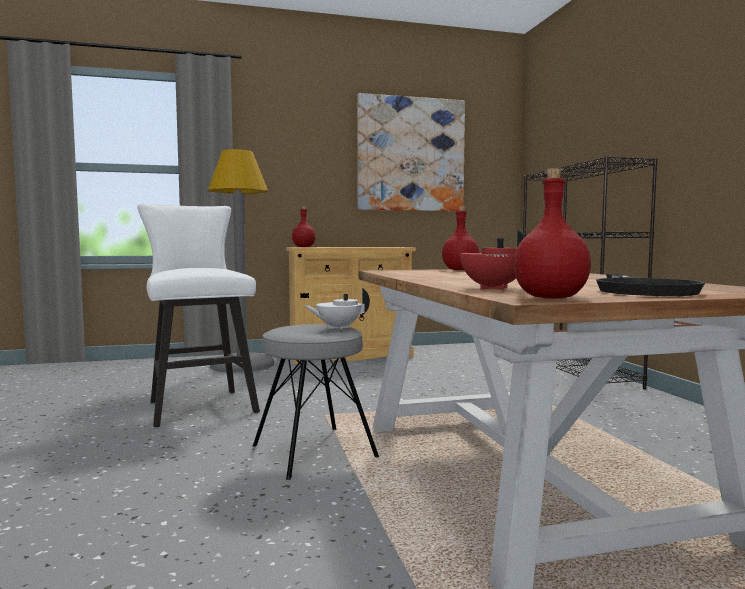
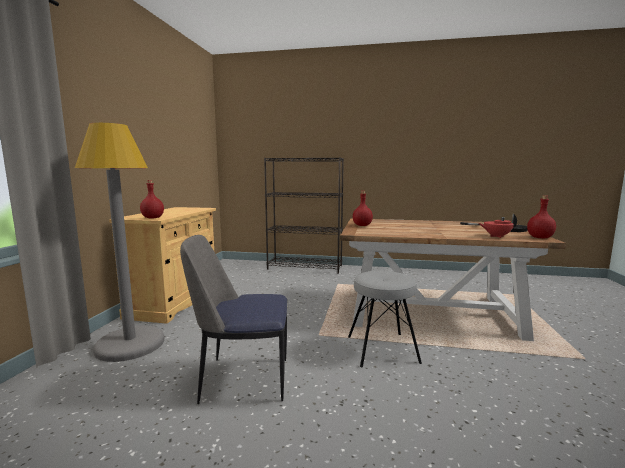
camera: 65 degrees left, 5 degrees up
(199, 405) = (242, 379): white stool -> chair
(338, 328) = (383, 272): white teapot -> none
(411, 154) = (173, 132): picture -> none

